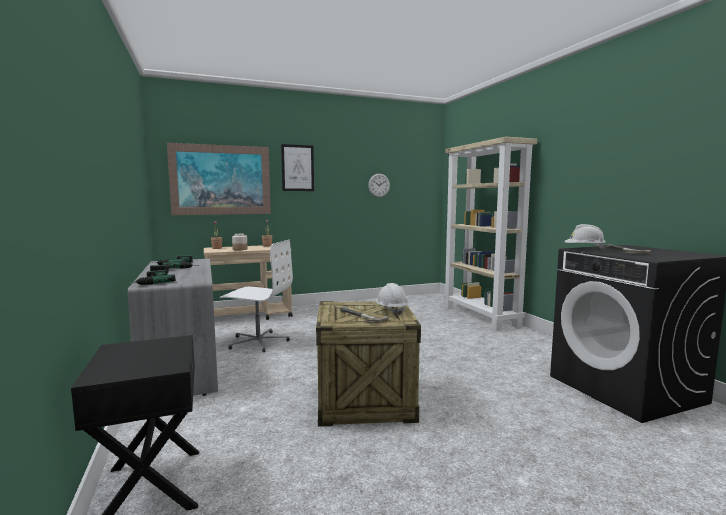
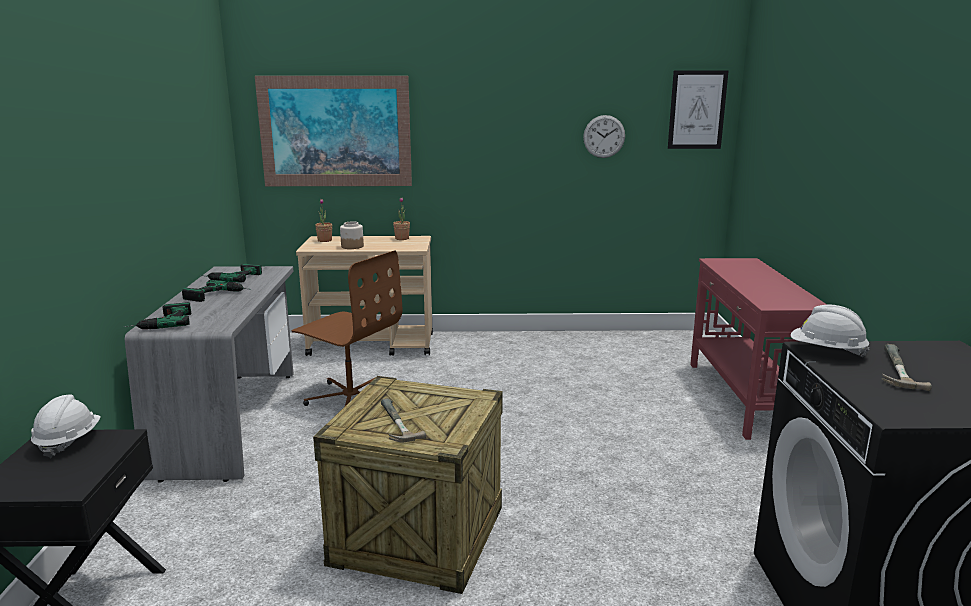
camera: 20 degrees right, 10 degrees up
(258, 342) = (350, 398): white office chair -> brown office chair
(297, 168) = (457, 109): picture -> picture (697, 110)
(391, 310) = (455, 414): white hard hat -> white hard hat (68, 441)
(481, 316) = (744, 398): beige bookcase -> red console table

